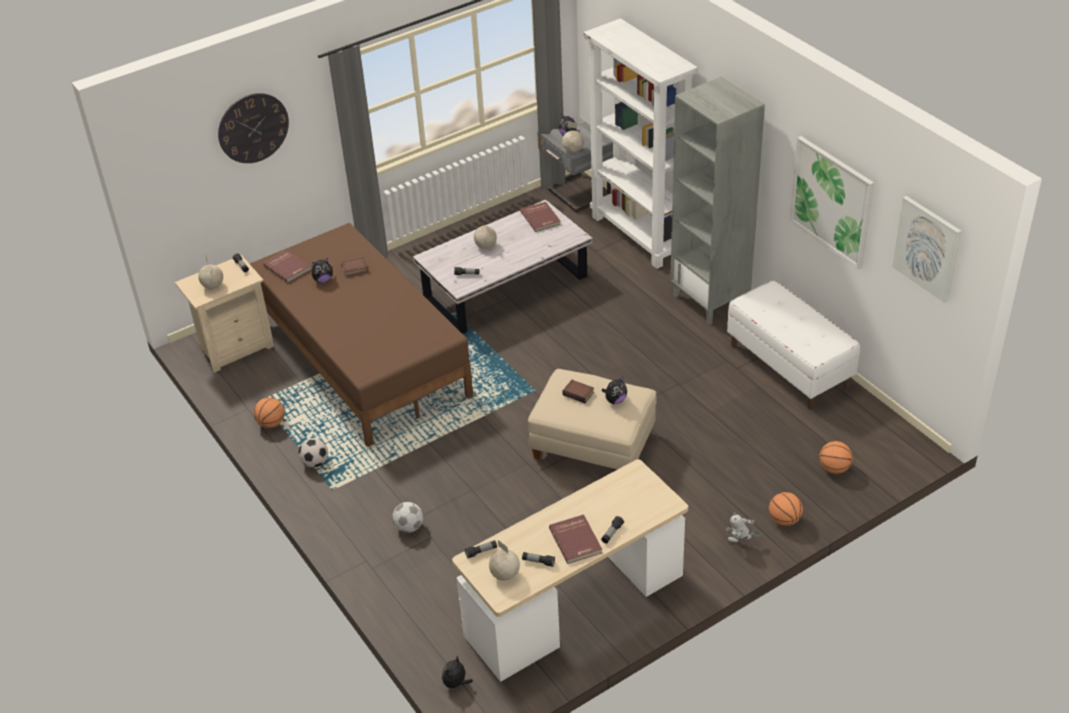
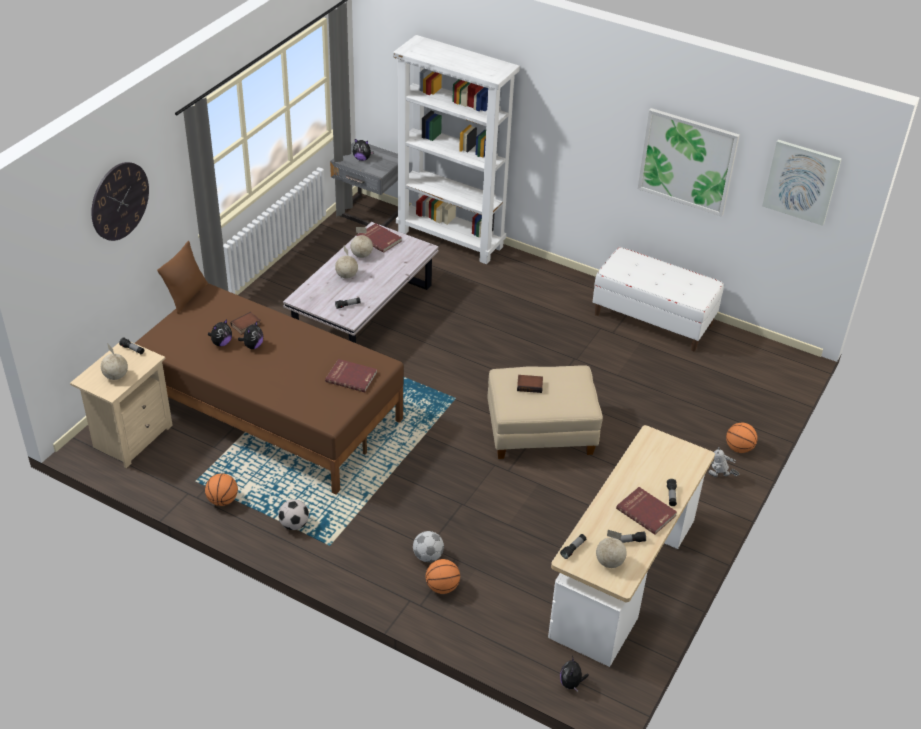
camera: 30 degrees left, 0 degrees up
(288, 267) = (176, 340): red book -> red book (351, 377)
(323, 231) = (187, 296): none -> brown pillow
(573, 150) = (376, 171): globe -> globe (361, 255)
(615, 400) = (565, 383): plush toy -> plush toy (253, 346)
(710, 301) = (551, 281): grey bookcase -> none
(741, 543) = (719, 478): toy robot -> toy robot turned 45 degrees clockwise
(834, 468) = (746, 394): basketball -> basketball (442, 587)

